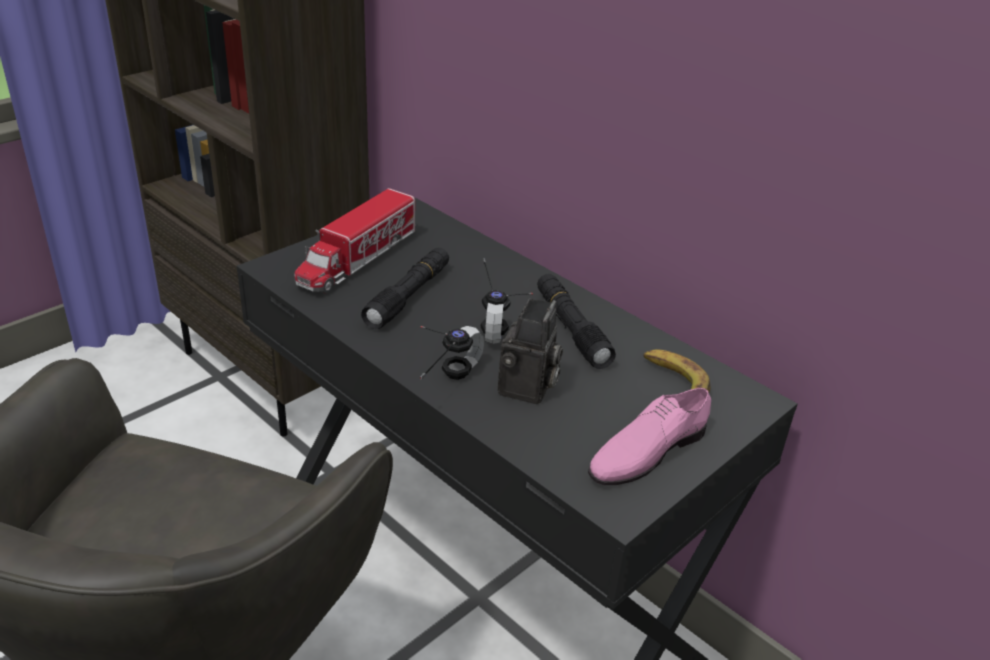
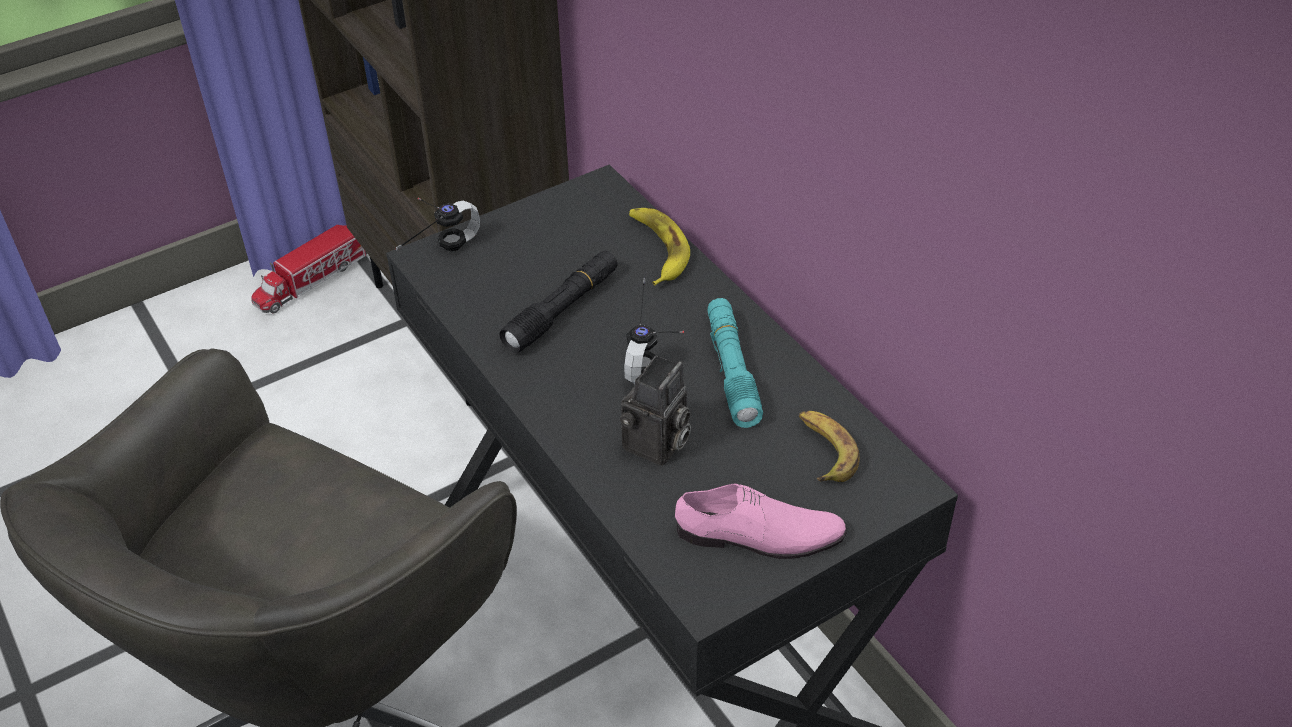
camera: 15 degrees right, 10 degrees up
(358, 259) = (519, 253): toy truck -> toy truck (311, 280)
(436, 379) = (562, 423): headphones -> headphones (432, 249)
(476, 250) = (657, 249): none -> banana
(571, 329) = (732, 370): black flashlight -> turquoise flashlight
(646, 451) = (760, 536): pink shoe -> pink shoe turned 150 degrees counterclockwise

